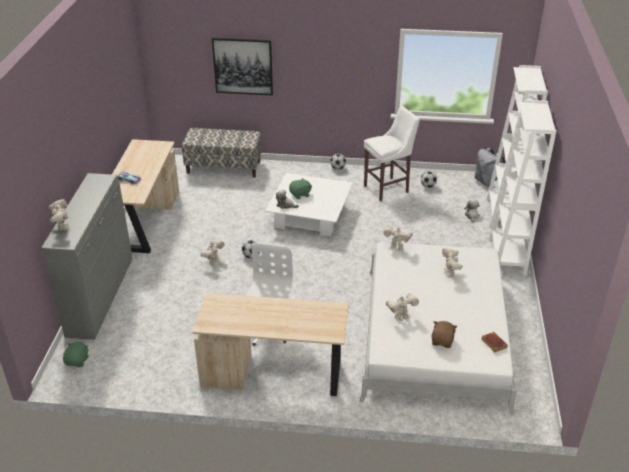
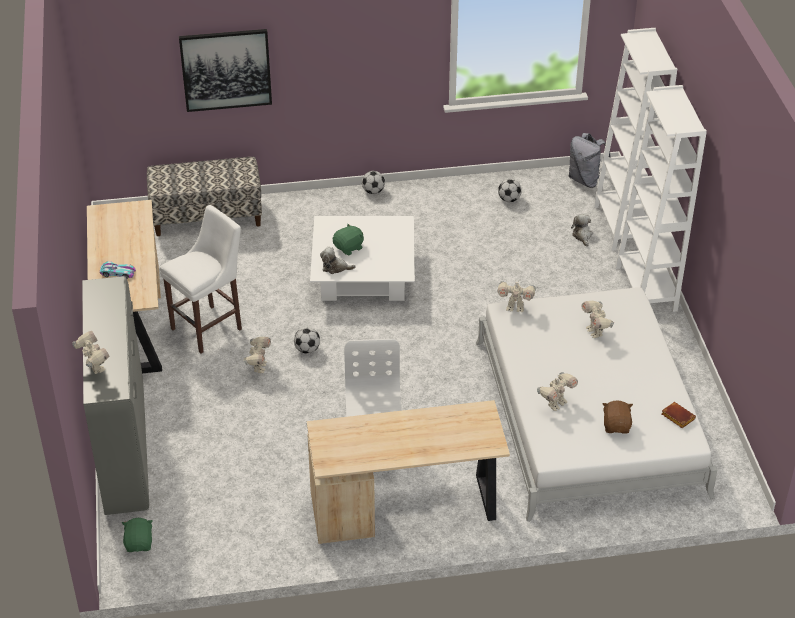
camera: 15 degrees left, 5 degrees up
(388, 188) = (455, 212): white stool -> white stool (209, 327)

